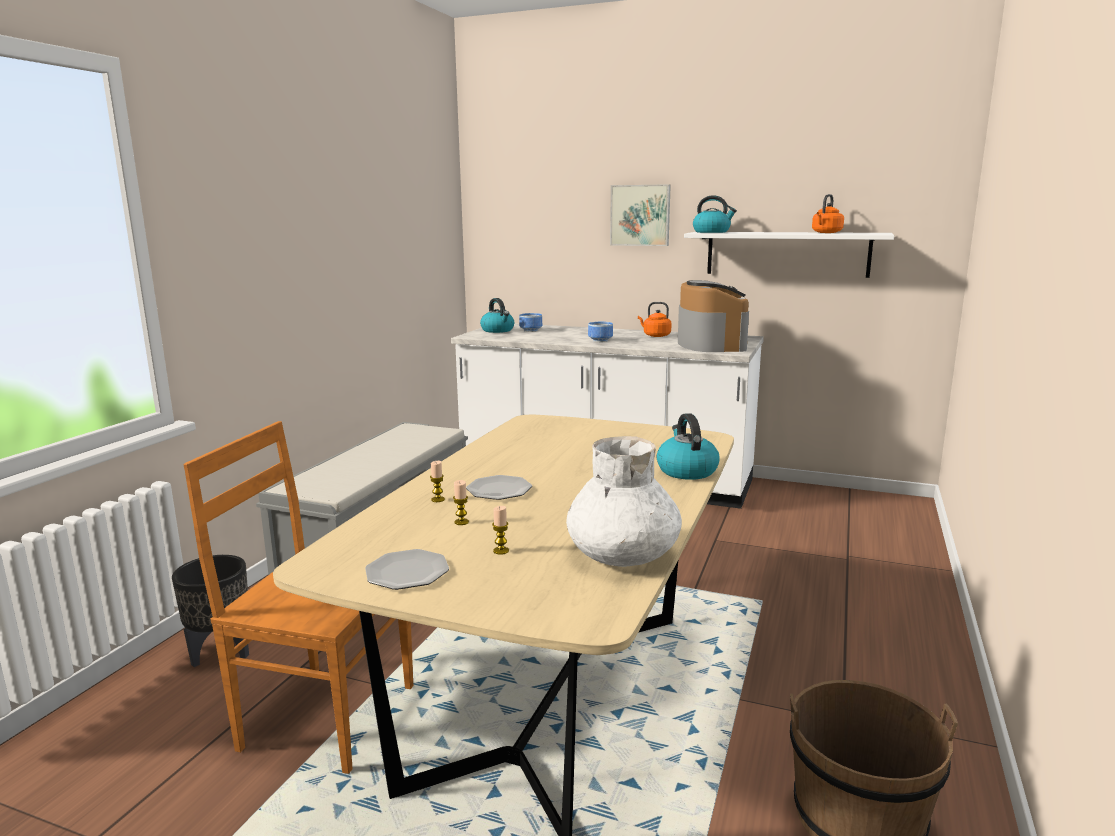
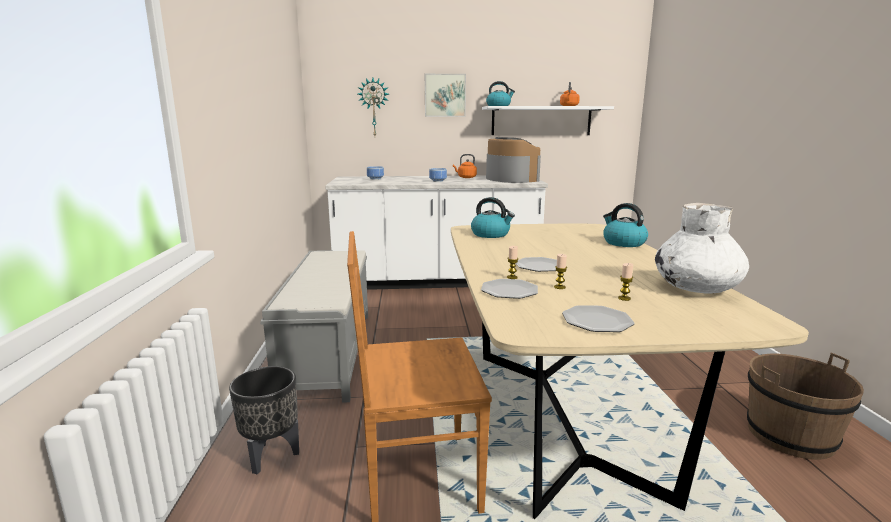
camera: 25 degrees left, 0 degrees up
(399, 517) = (509, 291): none -> plate
(498, 330) = (351, 180): kettle -> kettle (491, 234)
(545, 232) = (374, 107): none -> wall clock

